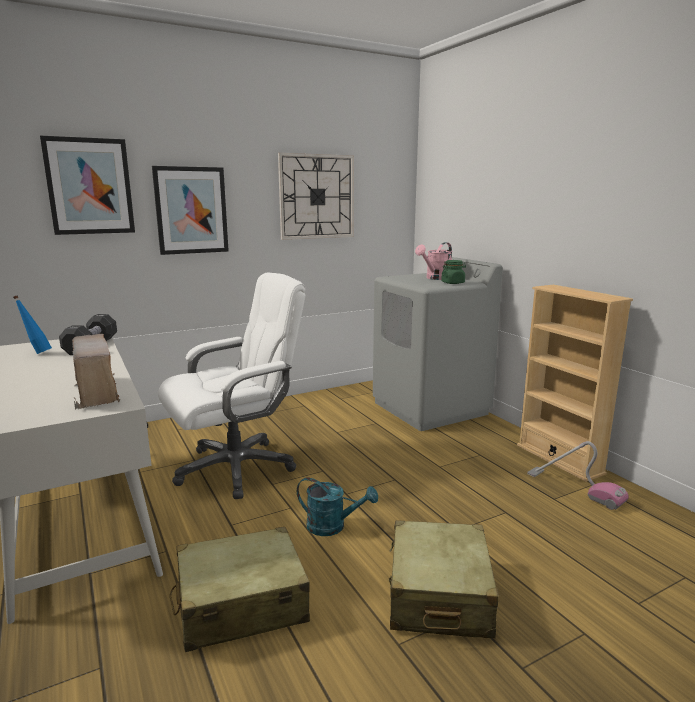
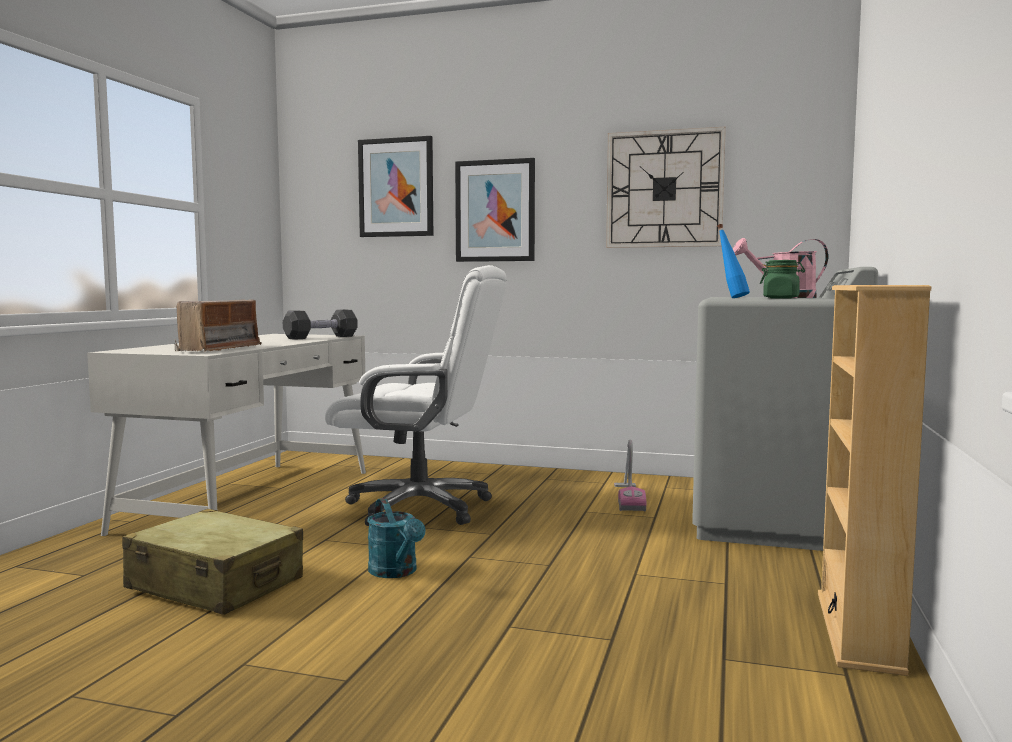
camera: 45 degrees right, 10 degrees down
(37, 353) = (276, 336): blue bottle -> blue bottle (731, 298)
(438, 594) = (358, 656): beige suitcase -> none
(574, 488) = (793, 664): vacuum cleaner -> vacuum cleaner (628, 498)

